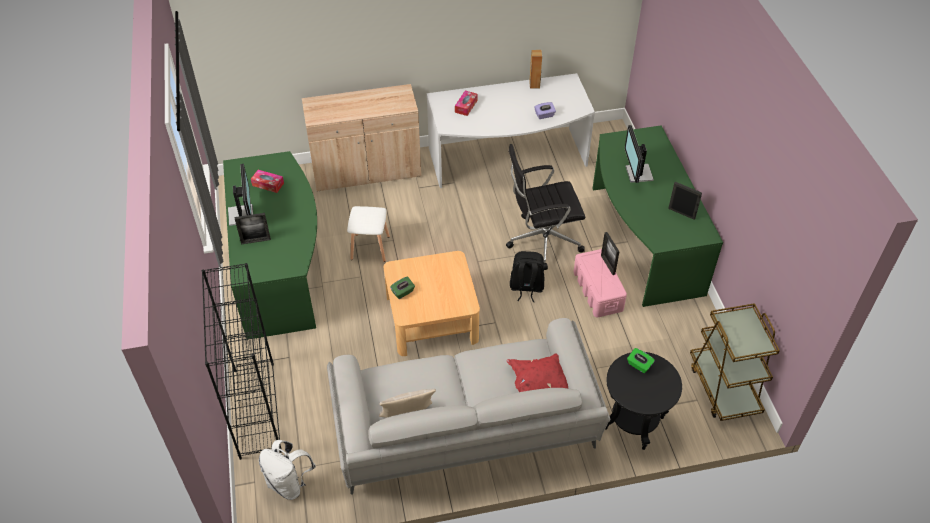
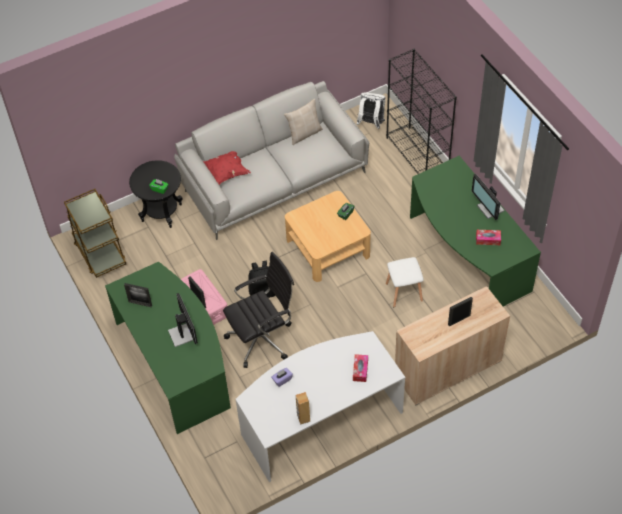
camera: 165 degrees right, 5 degrees up
(256, 241) = (464, 191): picture frame -> picture frame (459, 320)

